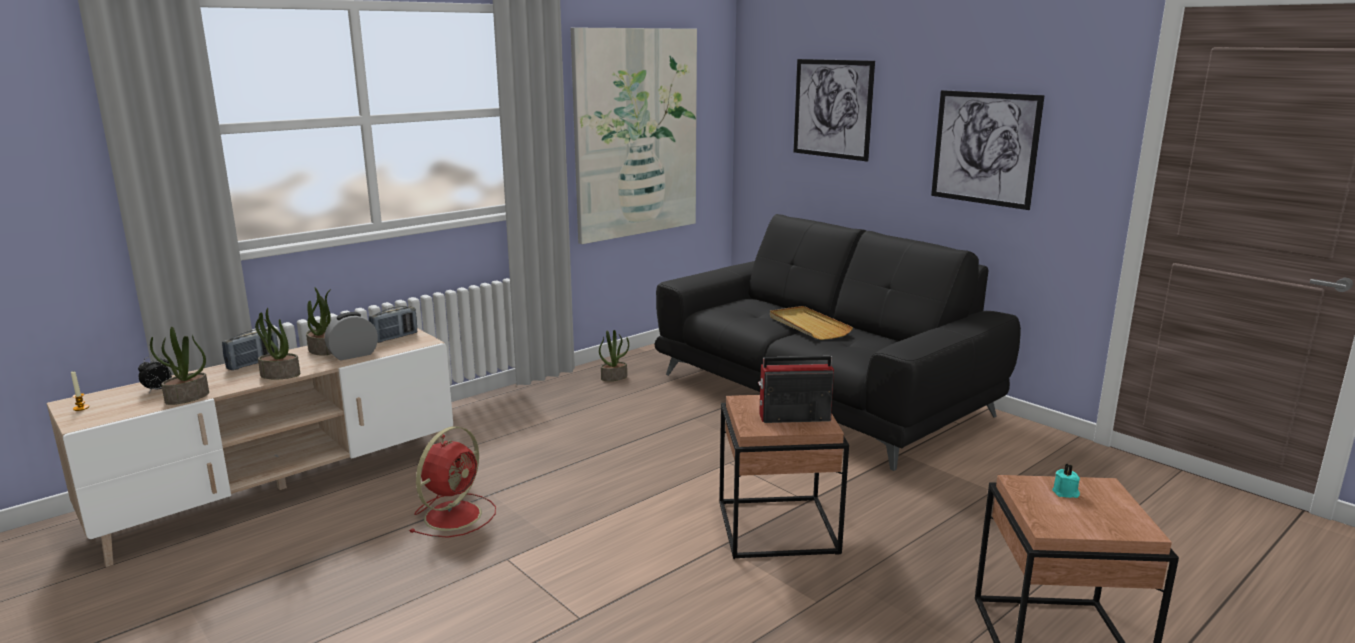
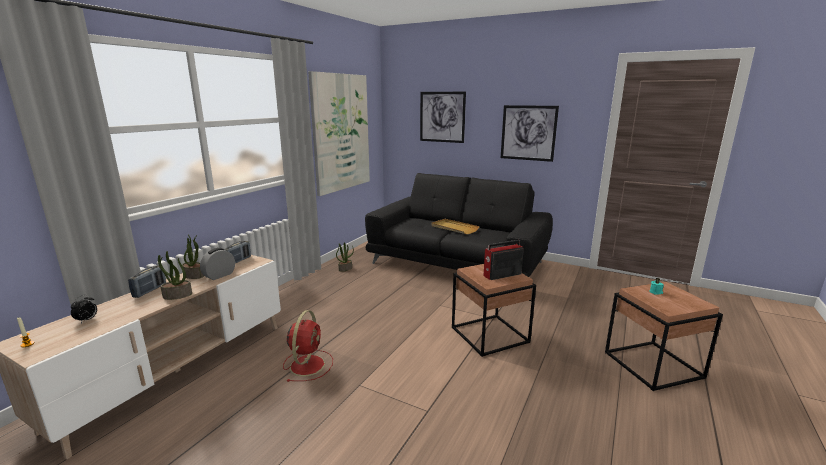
camera: 20 degrees left, 0 degrees up
(187, 398) = (116, 322): potted plant -> none

